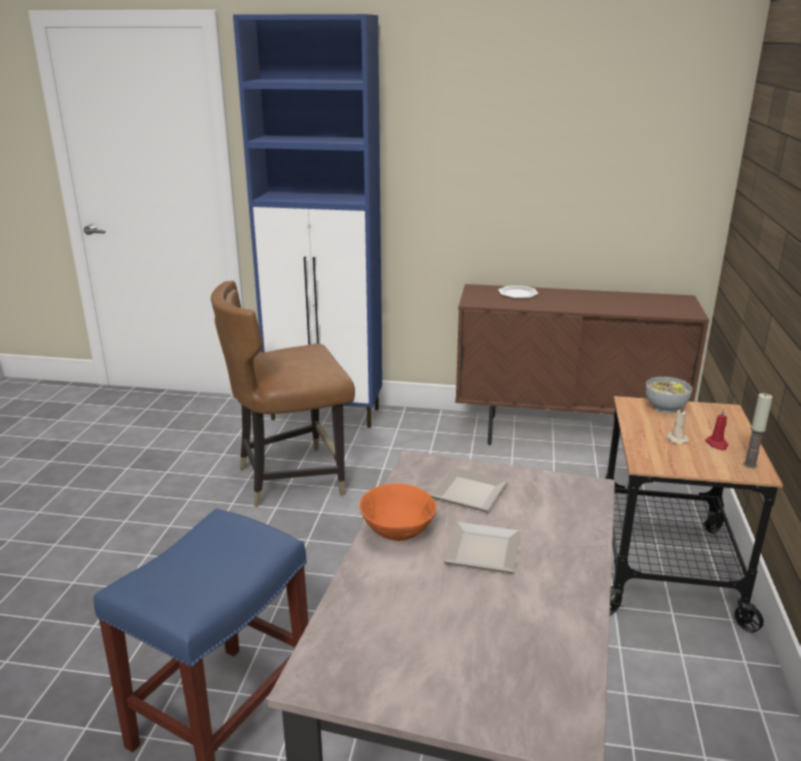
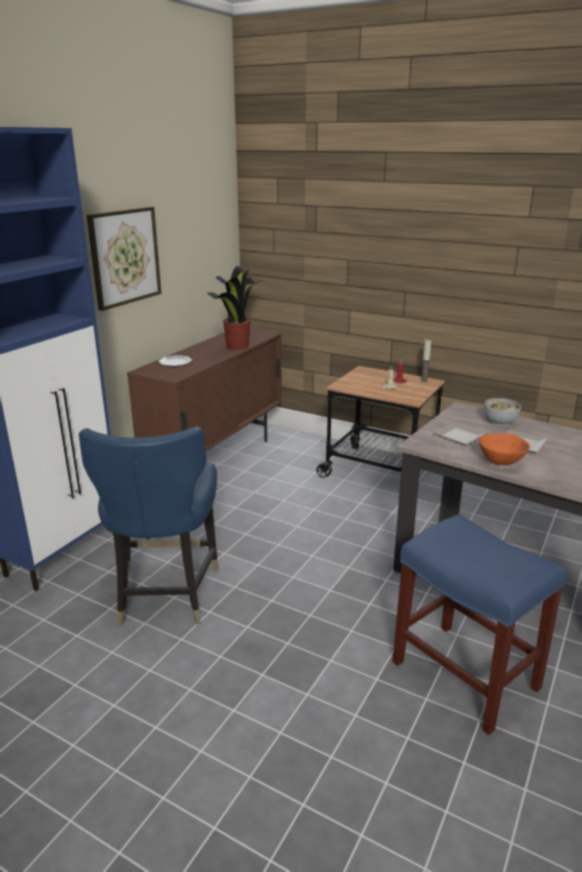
camera: 70 degrees left, 0 degrees up
(291, 478) = (165, 595): brown chair -> blue chair
(492, 159) = (124, 257): none -> picture
(615, 308) = (238, 346): none -> potted plant
(665, 407) = (350, 380): bowl -> bowl (499, 422)

